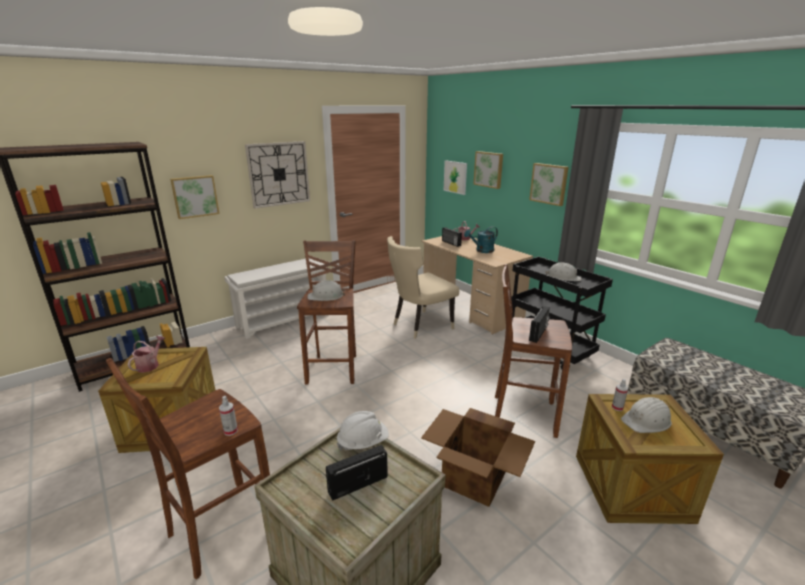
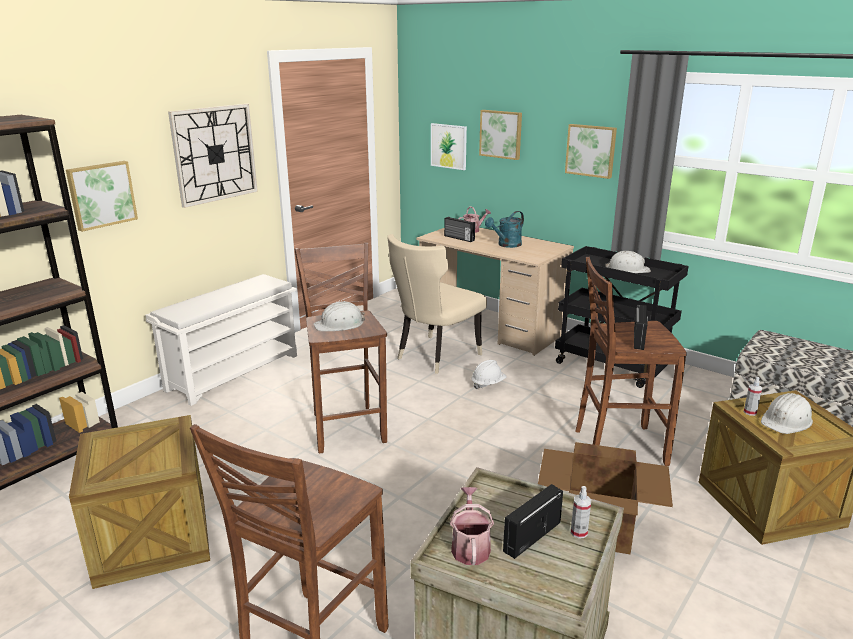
camera: 15 degrees left, 0 degrees up
(150, 365) = (122, 451): watering can -> watering can (470, 546)
(230, 431) = (350, 503): spray bottle -> spray bottle (579, 532)
(363, 442) = (505, 492): white hard hat -> white hard hat (488, 384)

